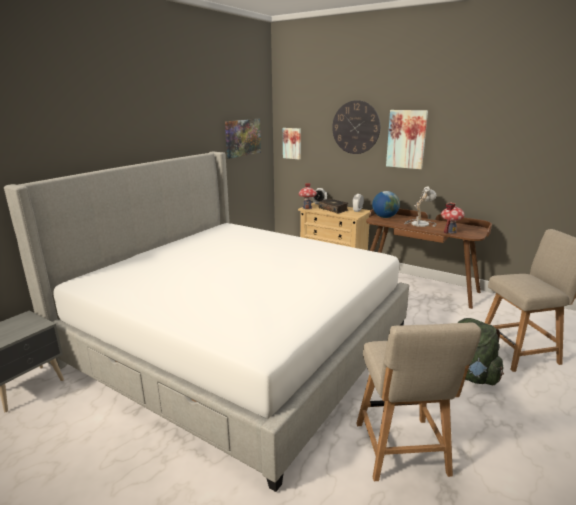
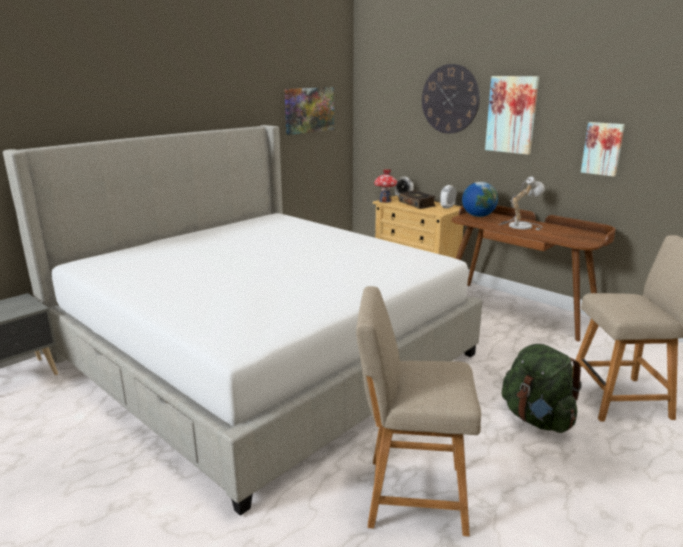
camera: 10 degrees right, 0 degrees up
(292, 143) = (375, 119): picture -> picture (602, 148)
(402, 452) = (410, 494): beige chair -> beige chair turned 90 degrees clockwise
(450, 231) = (555, 237): toy house -> none

